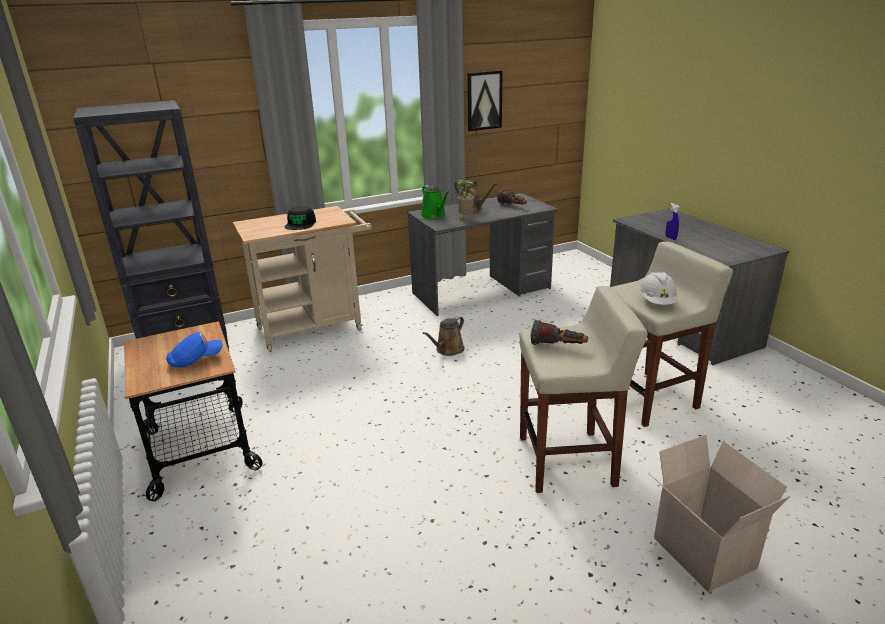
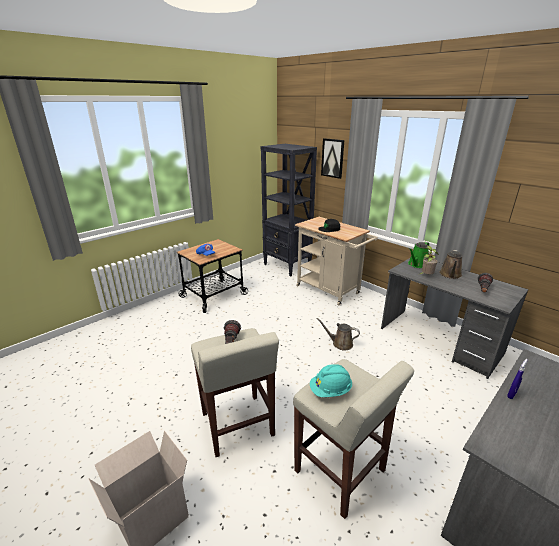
camera: 70 degrees right, 0 degrees up
(484, 100) = (525, 195): picture -> picture (332, 158)
(657, 302) = (330, 391): white hard hat -> turquoise hard hat

